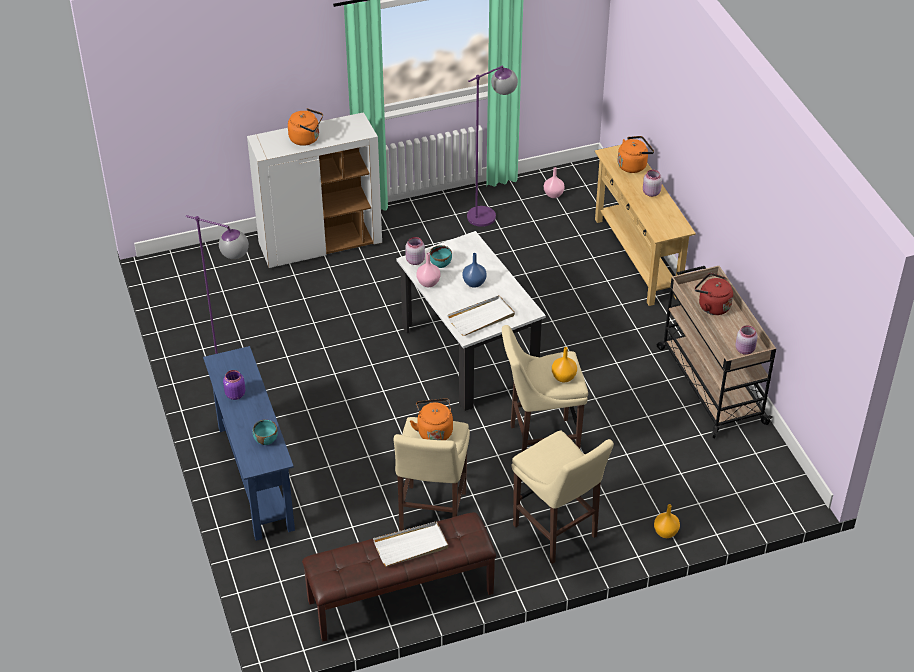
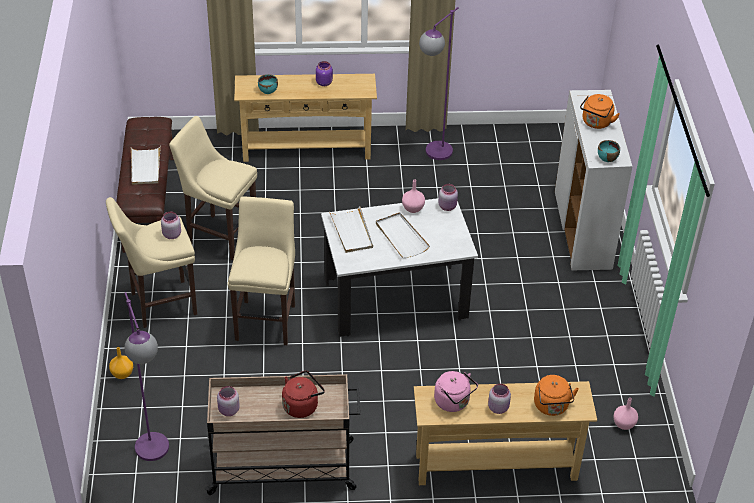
camera: 105 degrees right, 0 degrees up
(255, 477) = (306, 150): blue console table -> beige console table
(434, 431) = (229, 175): orange kettle -> none
(440, 263) = (437, 222): turquoise bowl -> turquoise bowl (607, 158)
(473, 283) = (401, 237): blue vase -> white tray
(489, 213) = (603, 362): purple floor lamp -> purple floor lamp (155, 456)
(548, 450) = (171, 234): none -> pink jar
(563, 378) = (250, 265): orange vase -> none
(660, 217) = (454, 402): none -> pink kettle

